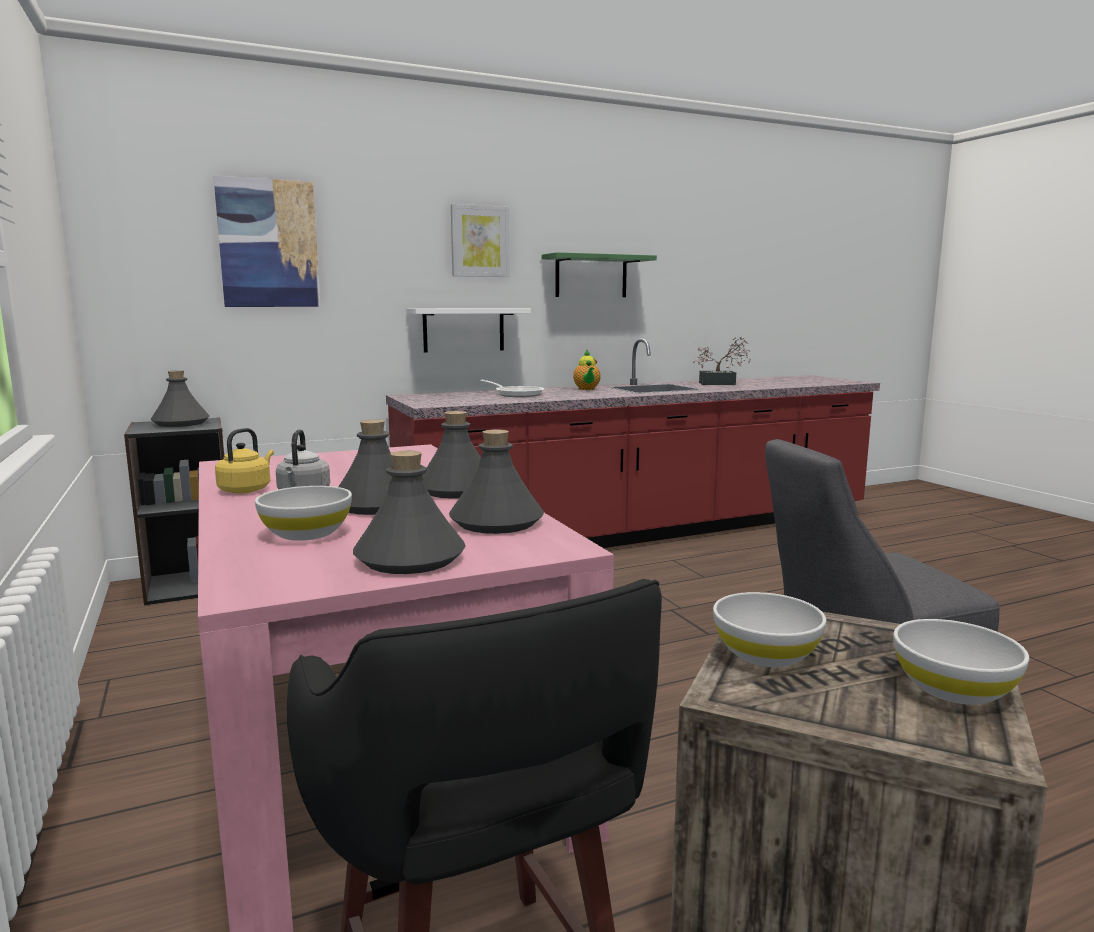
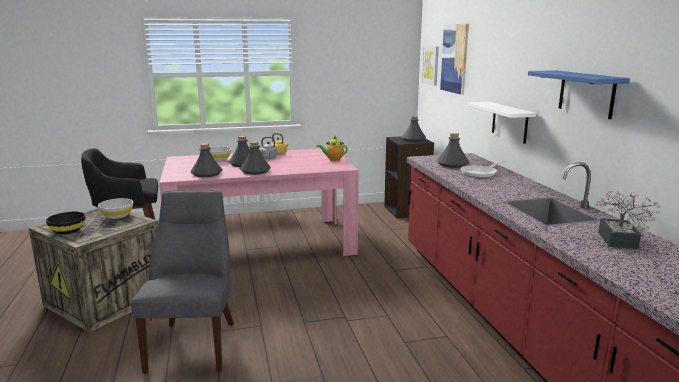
camera: 100 degrees right, 5 degrees up
(410, 559) = (182, 167): grey bottle -> grey bottle (452, 164)
(480, 241) = (524, 58): picture -> picture (431, 65)
(587, 389) = (524, 190): teapot -> teapot (333, 160)
(591, 276) = (586, 93): green shelf -> blue shelf
(953, 689) = (68, 231): white bowl -> black bowl

